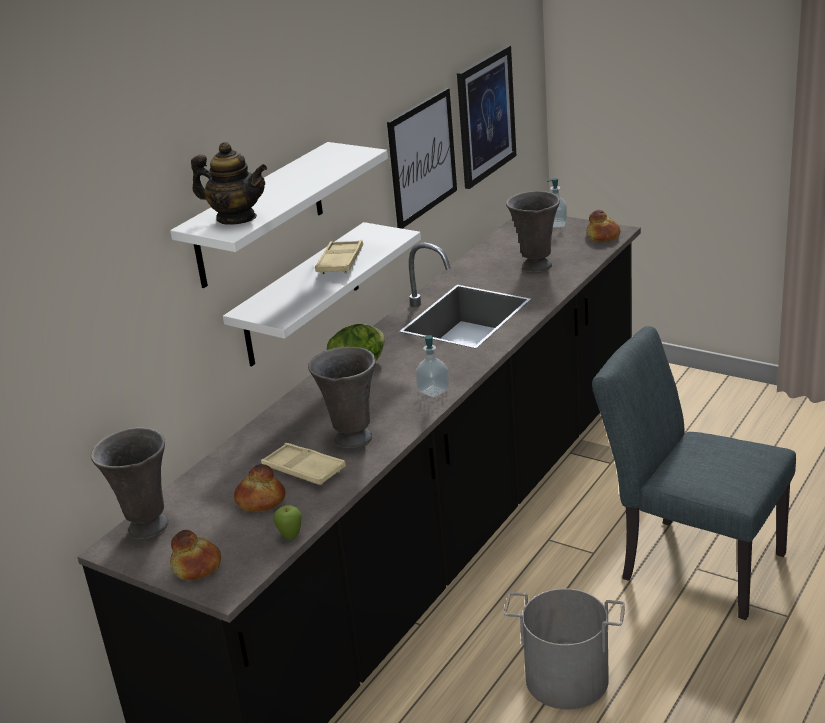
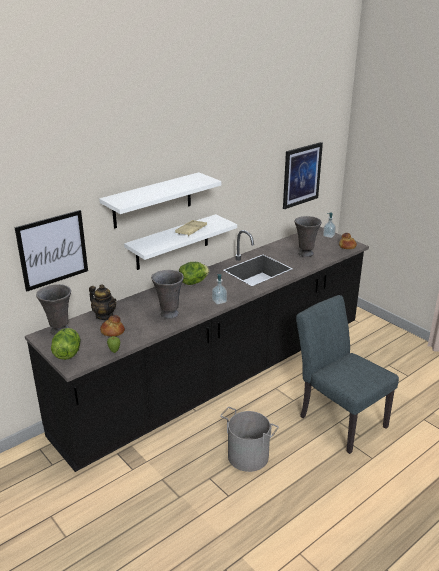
camera: 15 degrees right, 0 degrees up
(196, 567) = (67, 354): bread -> lettuce
(236, 218) = (130, 199): teapot -> teapot (104, 315)
(303, 469) = (139, 322): beige tray -> none
(422, 157) = (257, 189): picture -> picture (53, 250)

